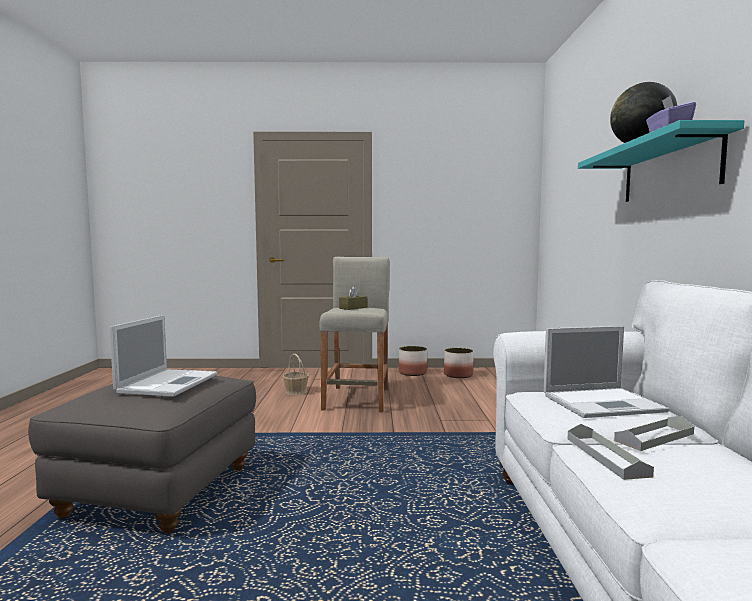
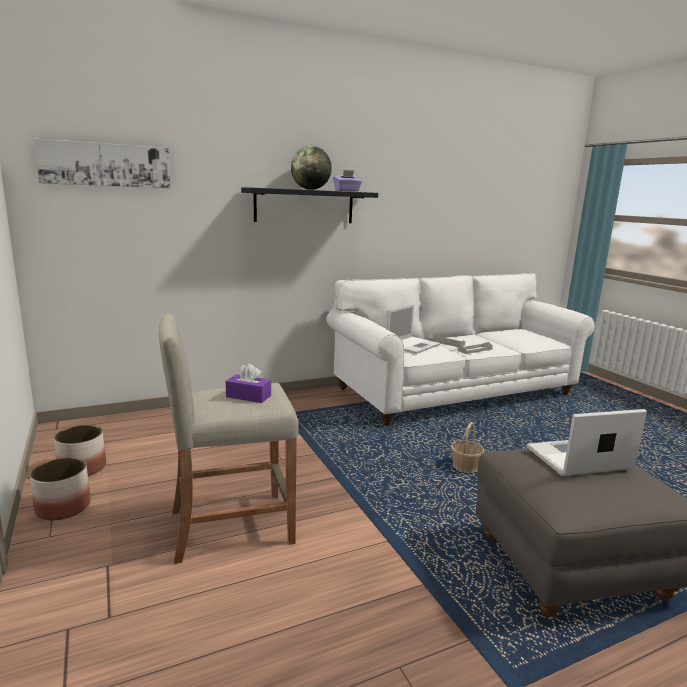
camera: 115 degrees left, 10 degrees up
(296, 392) = (213, 606): basket -> basket (465, 467)
(353, 308) = (248, 396): brown tissue box -> purple tissue box
(565, 169) = (106, 165): none -> picture
(604, 403) = (413, 345): laptop -> laptop turned 75 degrees clockwise
(669, 169) = (304, 206): turquoise shelf -> black shelf

